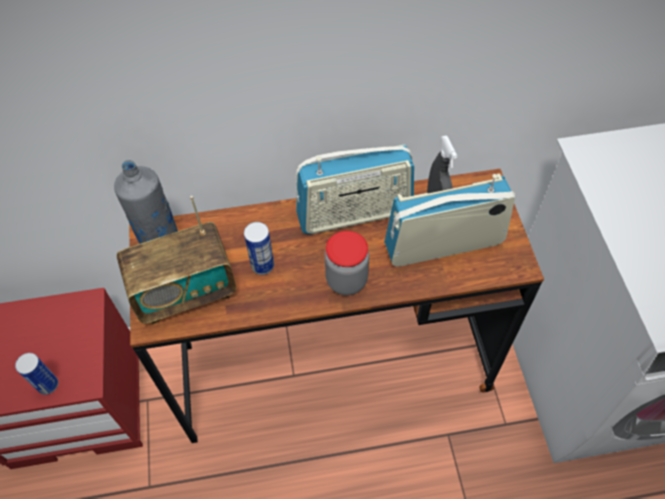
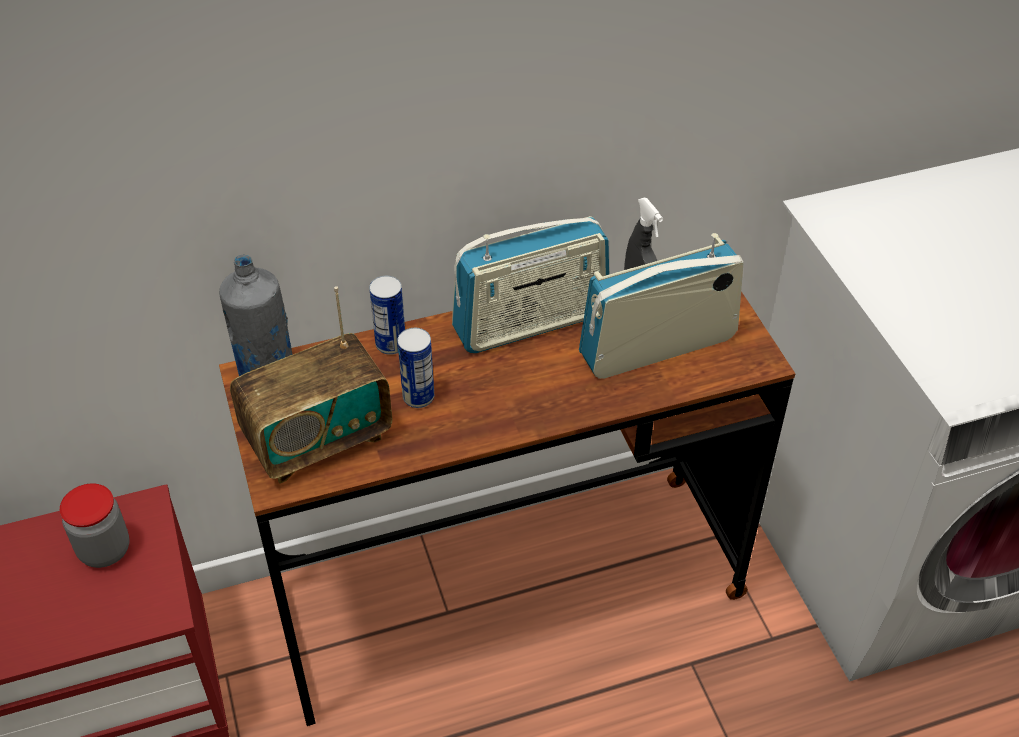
camera: 10 degrees left, 10 degrees down
(48, 385) = (108, 621): can -> can (391, 344)
(346, 280) = (536, 402): jar -> jar (104, 550)

